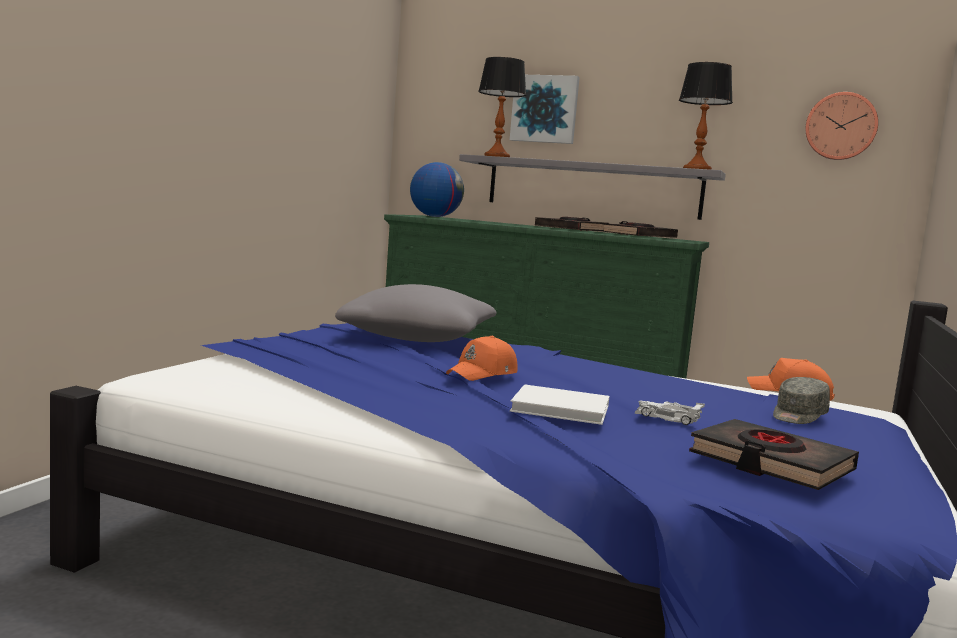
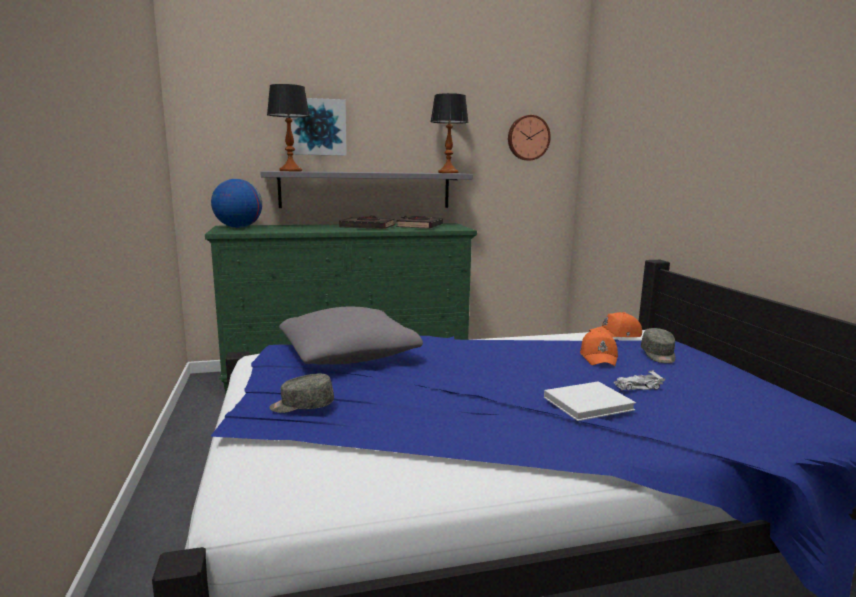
camera: 35 degrees left, 5 degrees up
(294, 346) = (302, 406): none -> grey cap
(483, 374) = (479, 384): orange cap -> orange cap (599, 357)
(770, 463) = (744, 407): black book -> none

